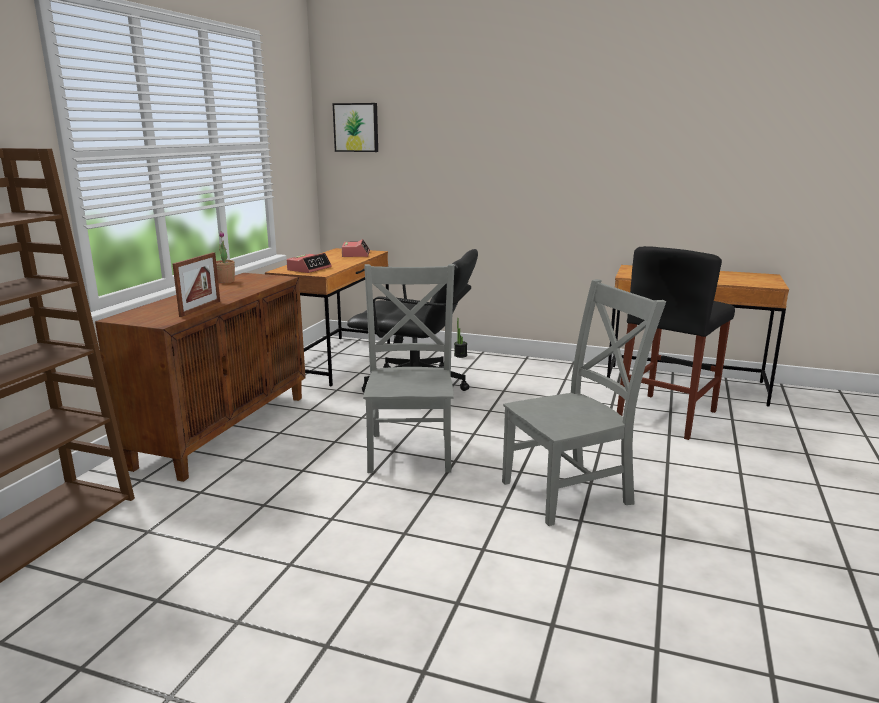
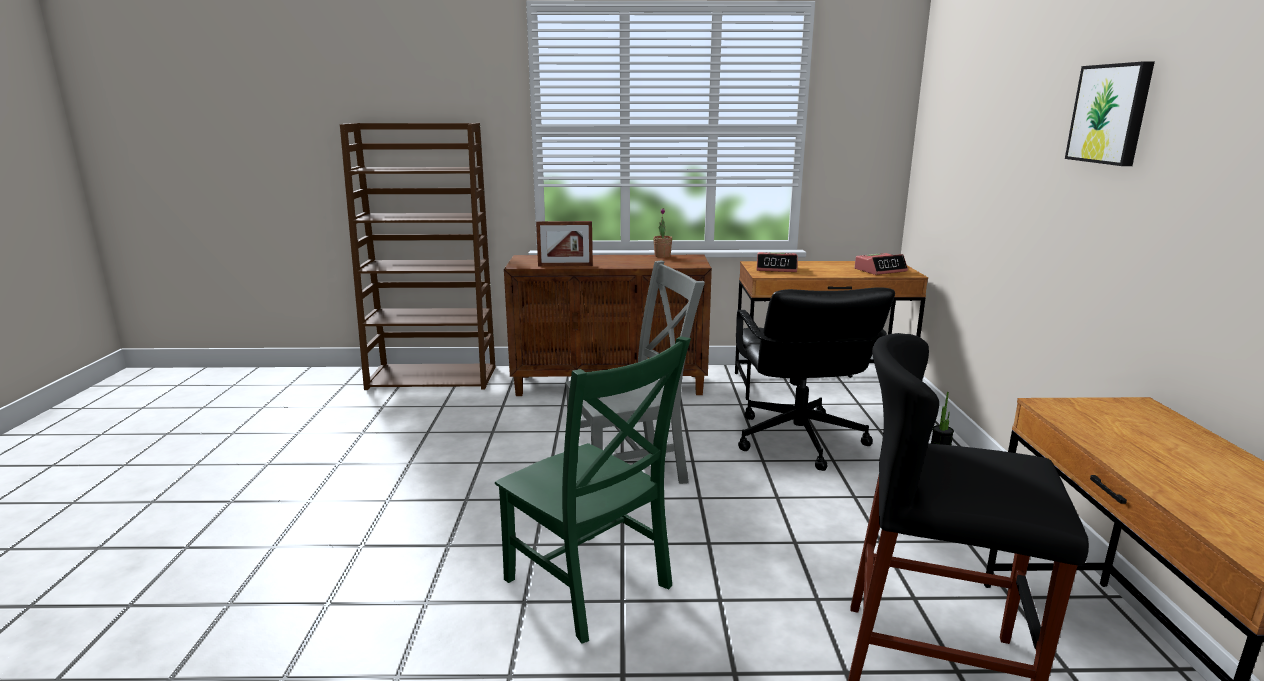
camera: 70 degrees right, 0 degrees up
(356, 127) = (940, 109): picture -> picture (1111, 114)
(571, 491) = (591, 587): grey chair -> green chair

